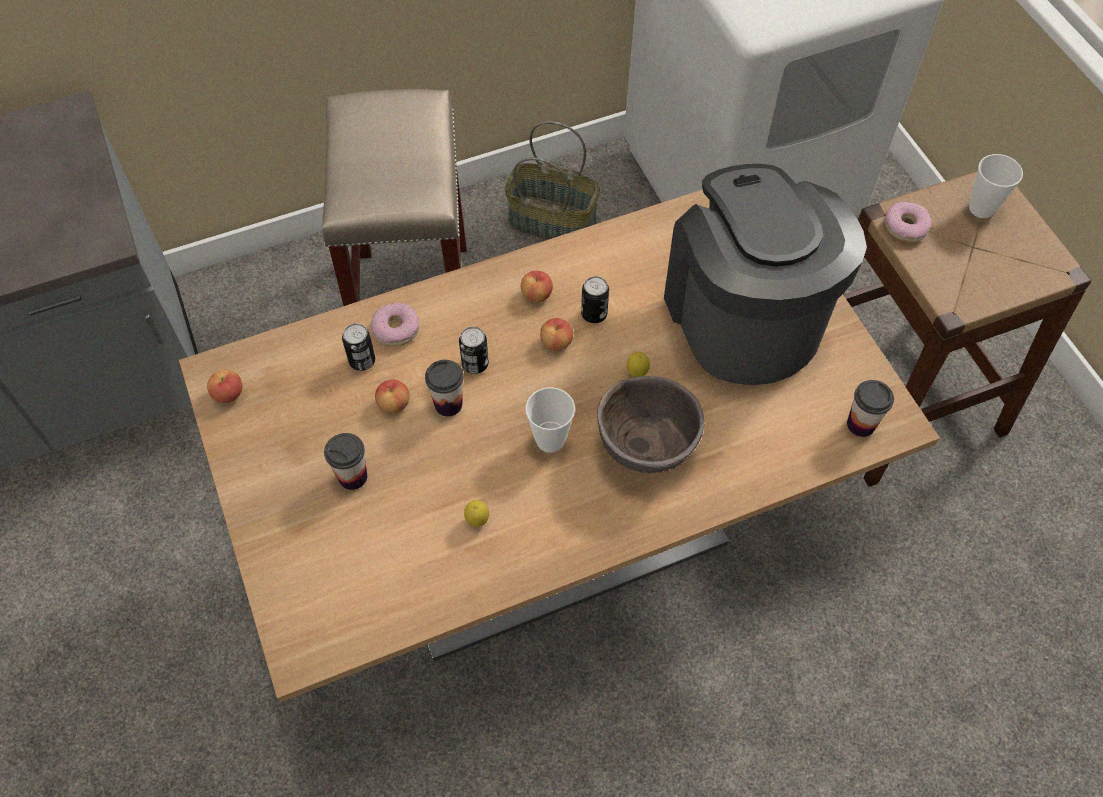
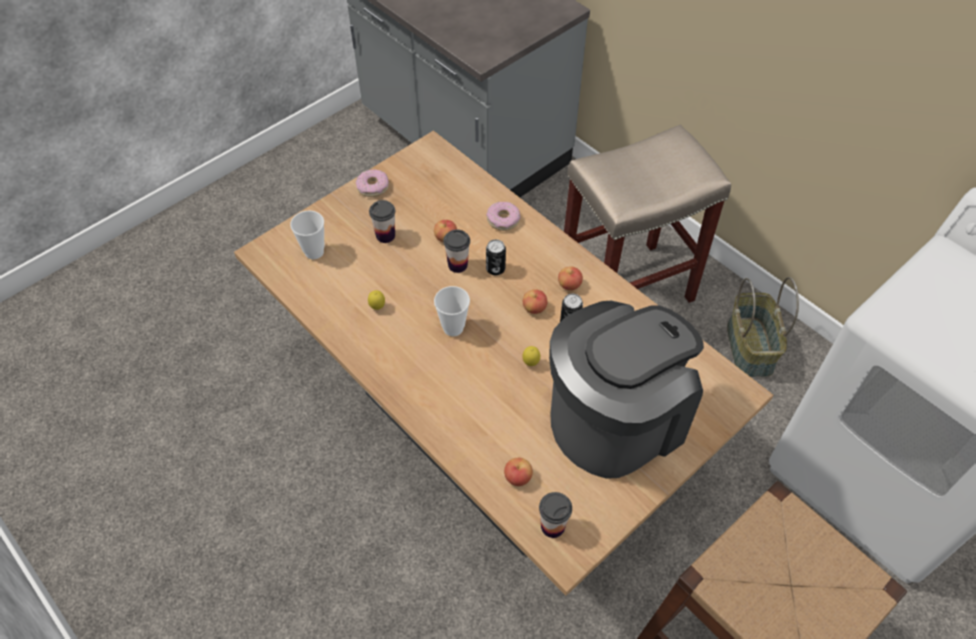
camera: 70 degrees right, 5 degrees down
(228, 394) = (419, 159): apple -> apple (518, 477)
(362, 361) = (471, 211): can -> none
(646, 448) = (470, 386): brown bowl -> none
(906, 227) = (776, 519): donut -> donut (373, 187)
(981, 208) = (839, 583): cup -> cup (314, 252)

